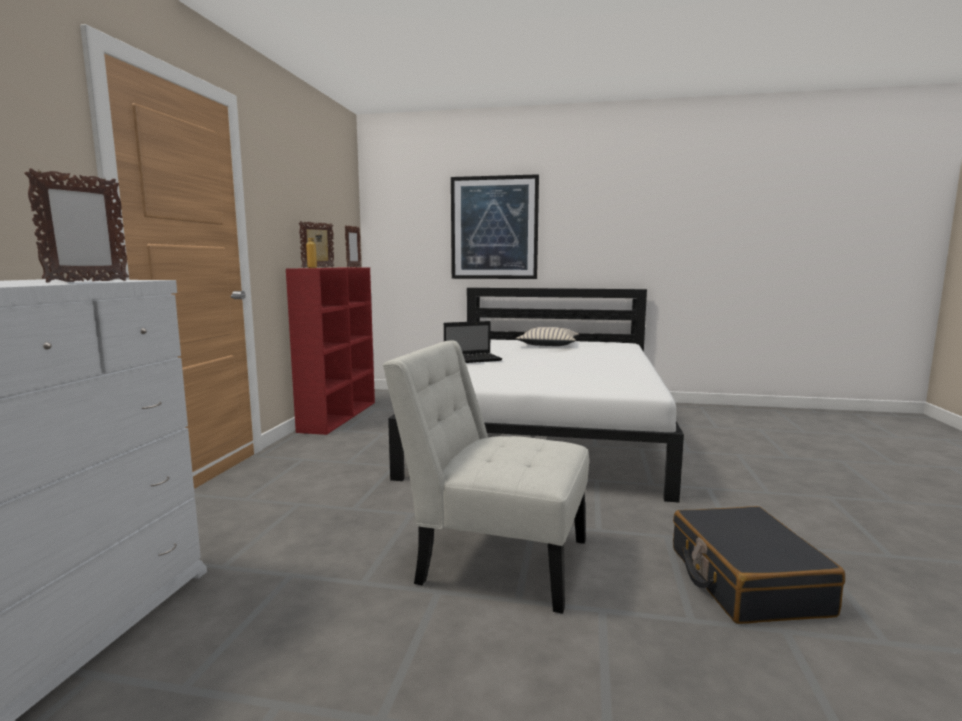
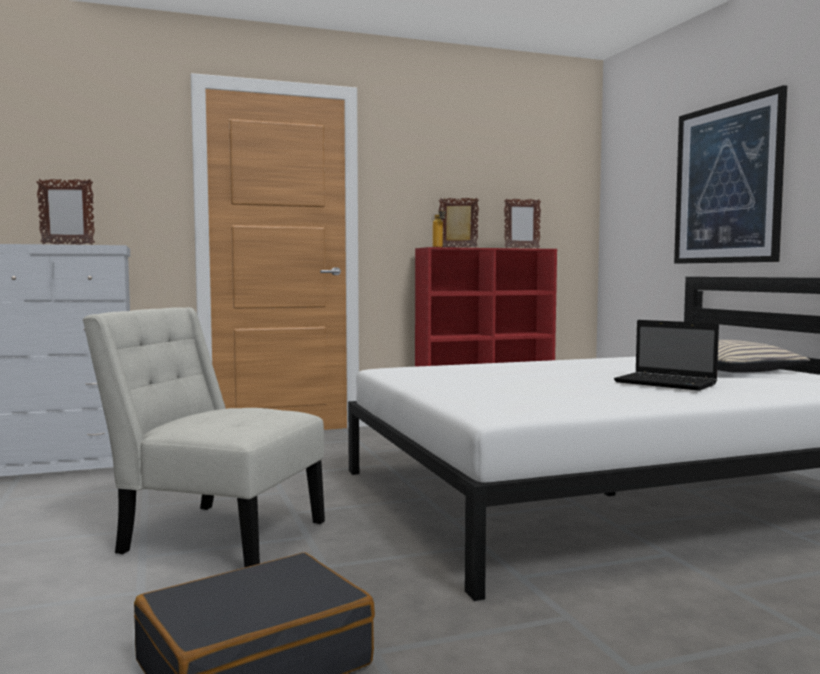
camera: 60 degrees right, 5 degrees down
(473, 359) = (534, 365): laptop -> laptop (667, 383)
(494, 558) = (215, 535): white chair -> white chair turned 60 degrees counterclockwise

